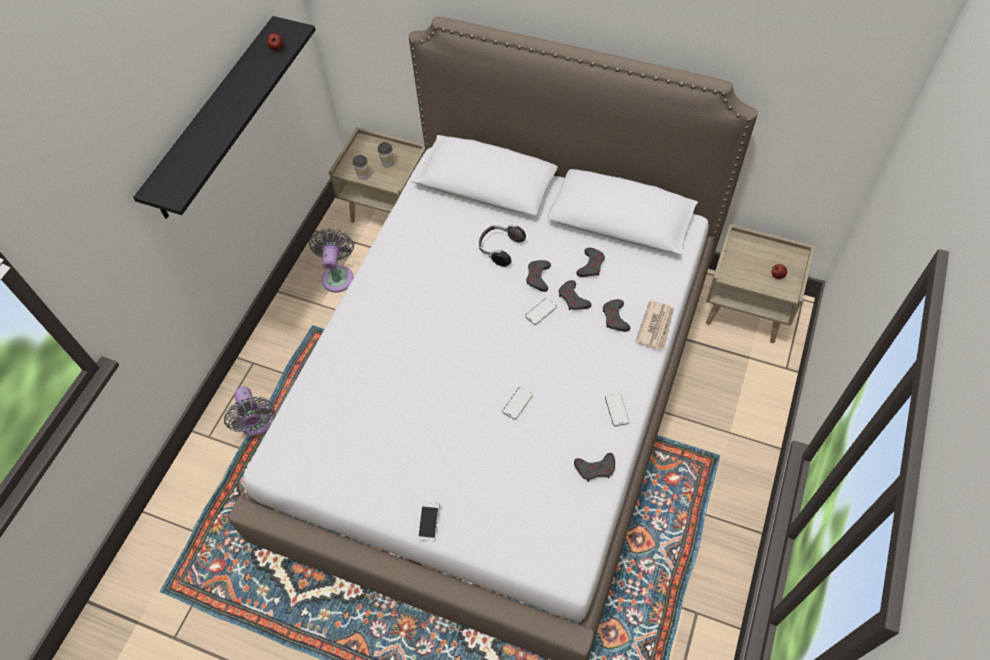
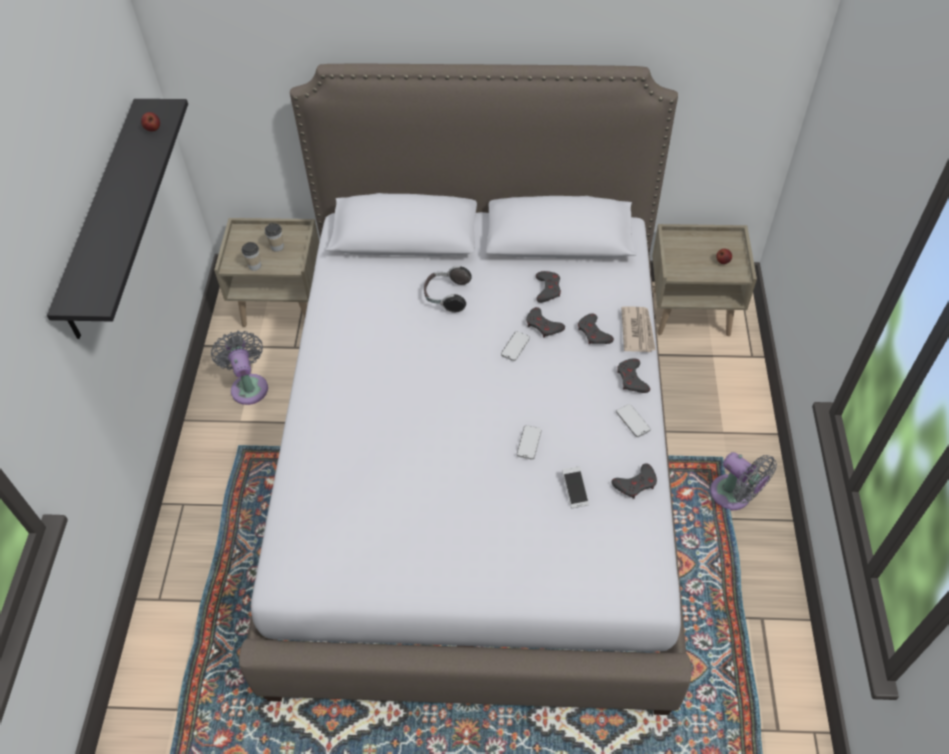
camera: 20 degrees left, 5 degrees down
(257, 424) = (213, 568): grey fan -> grey fan (734, 496)
(429, 523) = (484, 591): phone -> phone (575, 490)
(538, 277) = (498, 314): grey game controller -> grey game controller (632, 379)

